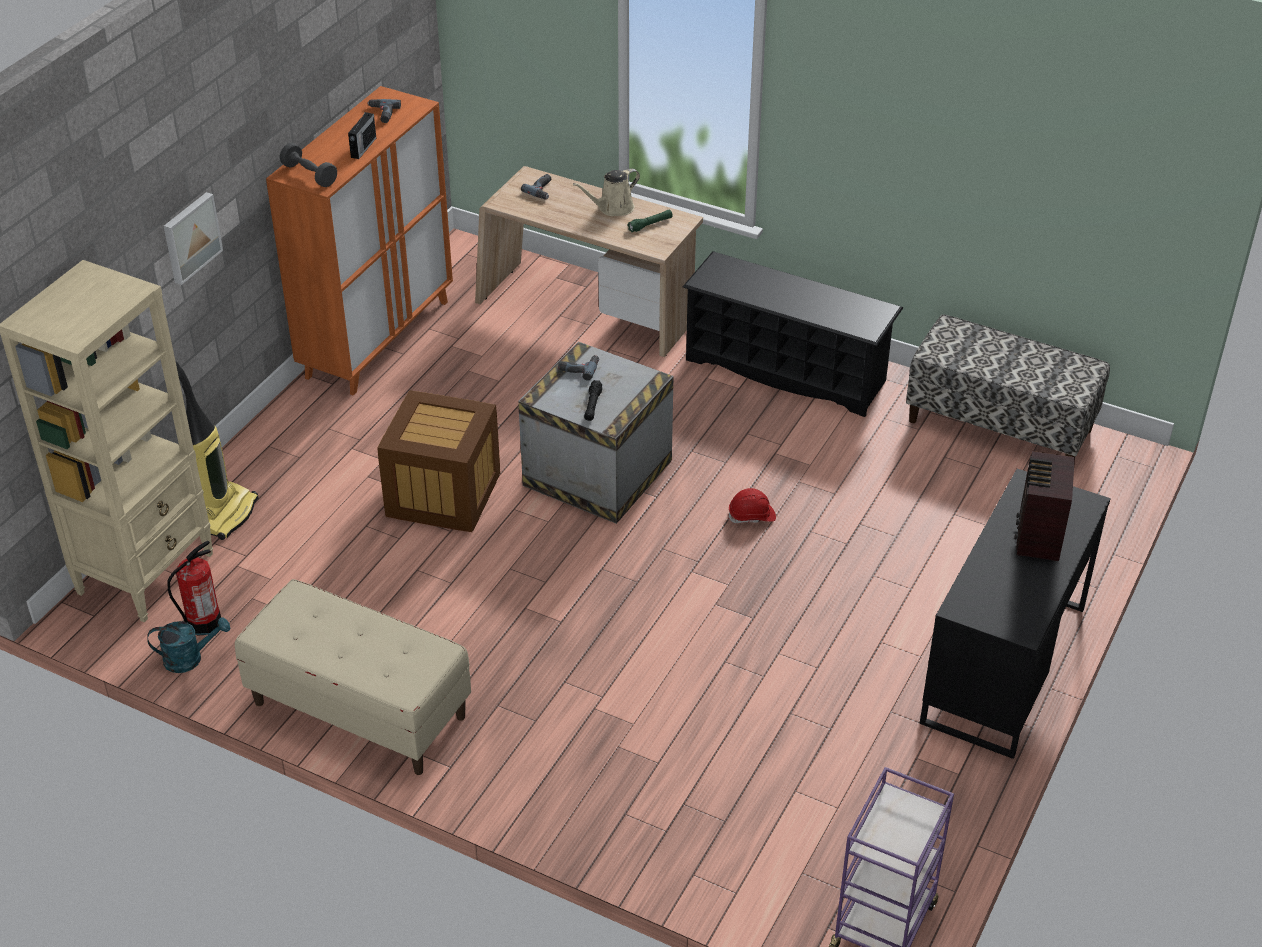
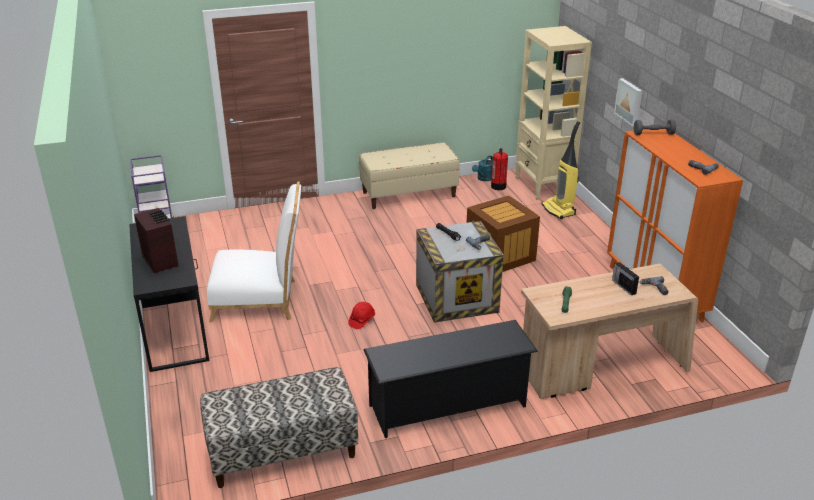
camera: 135 degrees right, 10 degrees down
(363, 148) = (666, 152): radio -> radio (623, 286)
(613, 208) = (602, 300): beige watering can -> none
(847, 634) = (260, 300): none -> white chair

